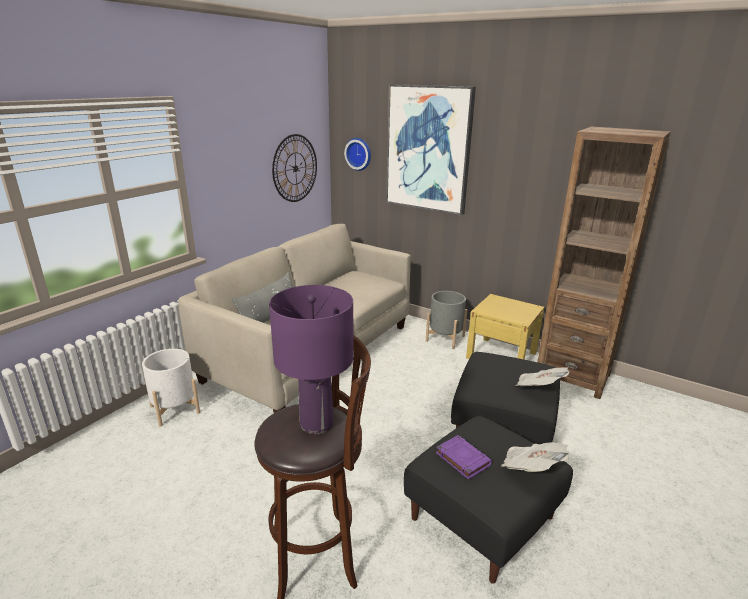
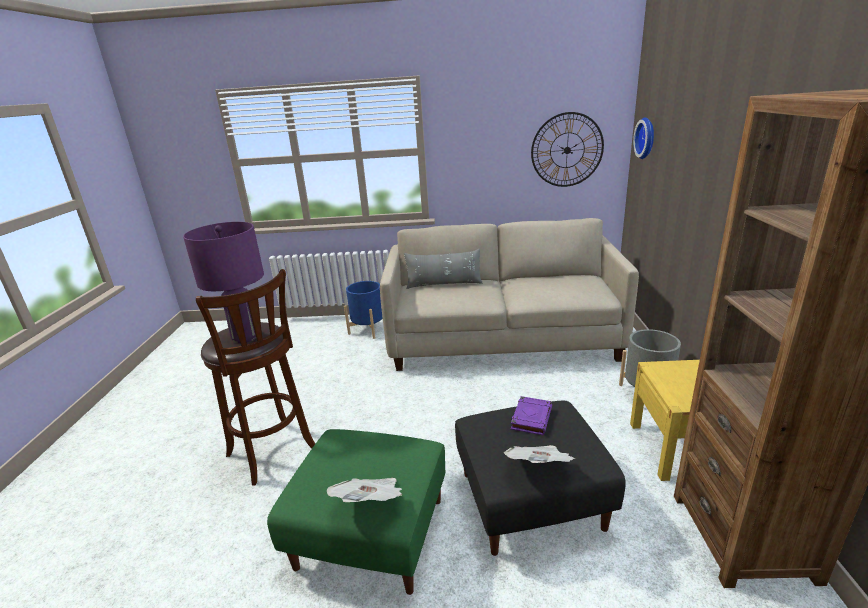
camera: 60 degrees right, 0 degrees up
(175, 409) = (368, 329): white planter -> blue planter
(428, 149) = (694, 133): picture -> none
(462, 459) = (352, 452): purple book -> purple book (531, 418)
(482, 518) = (370, 533): black ottoman -> green ottoman

